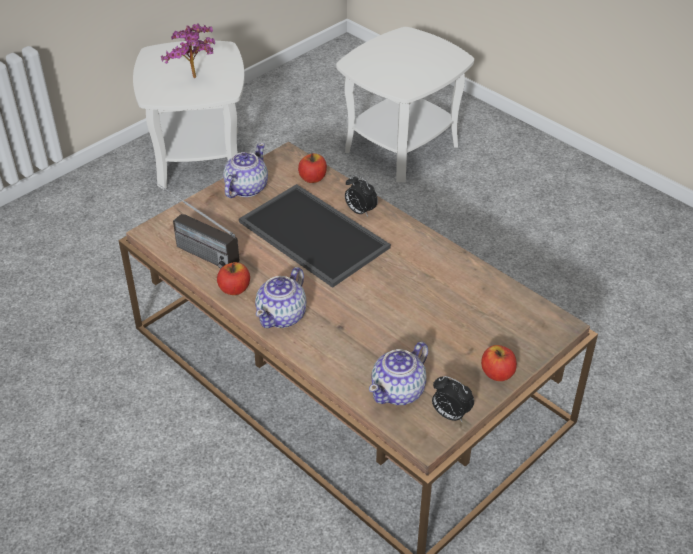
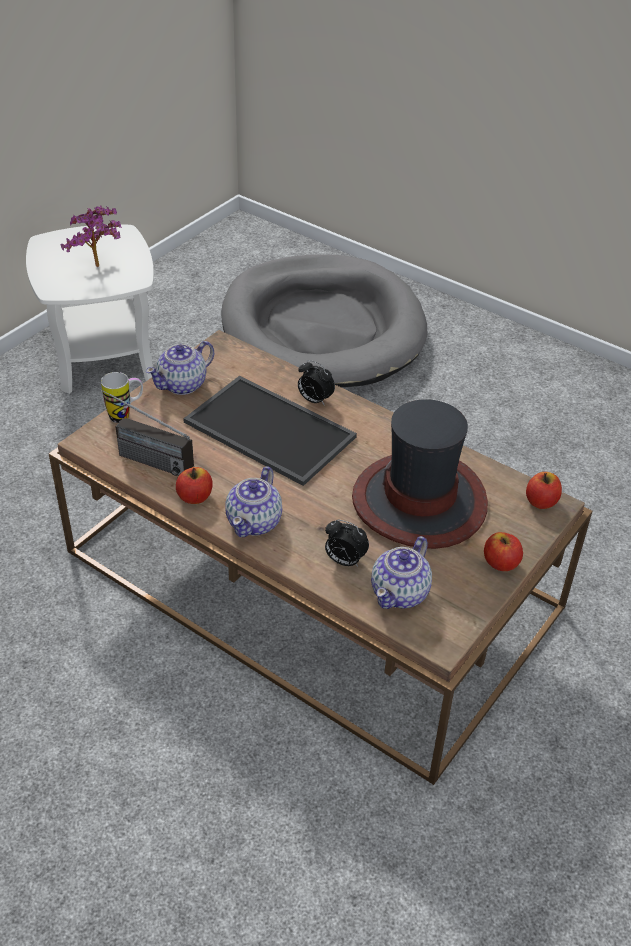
camera: 10 degrees left, 0 degrees up
(190, 212) = (126, 415): none -> mug
(246, 188) = (183, 384): teapot -> teapot turned 150 degrees counterclockwise
(313, 178) = (255, 368): apple -> apple (541, 502)
(401, 147) = (322, 329): white side table -> grey dog bed
(435, 311) = (420, 501): none -> hat
(450, 414) = (461, 613): alarm clock -> alarm clock (344, 561)

